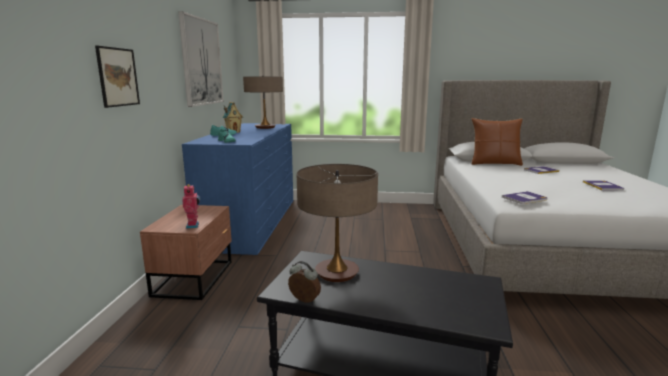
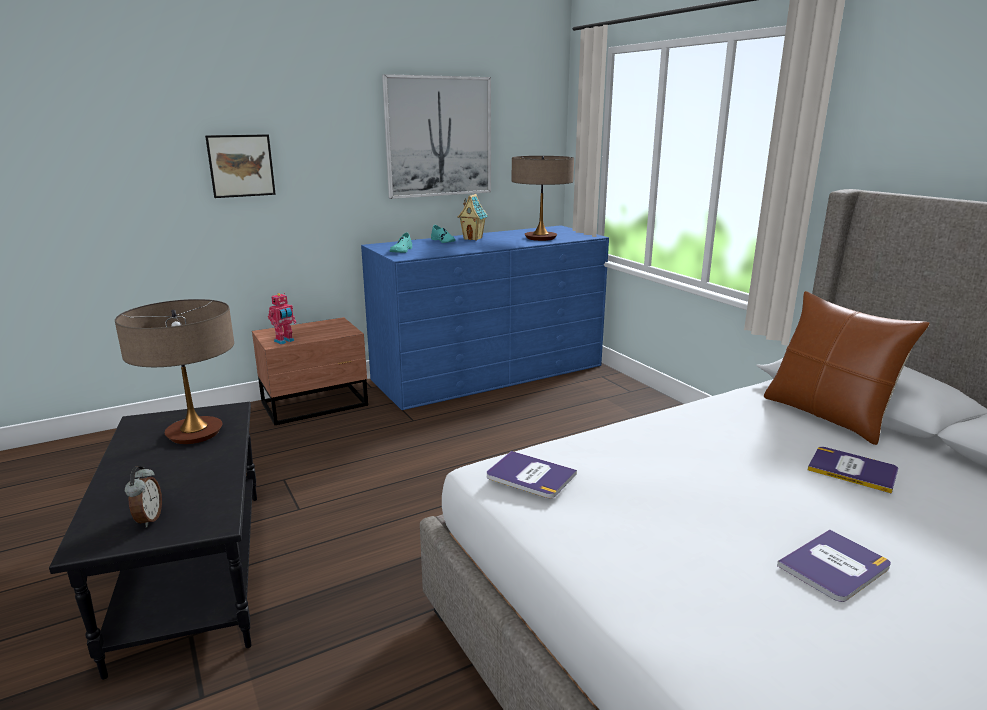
camera: 55 degrees right, 5 degrees up
(304, 301) = (118, 437): alarm clock -> alarm clock (148, 519)

